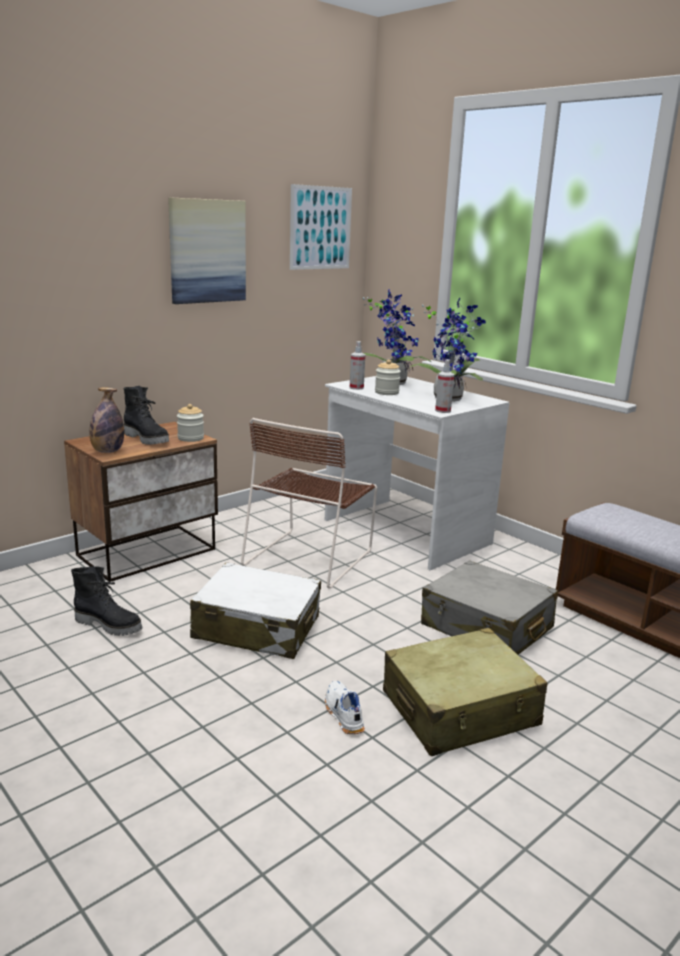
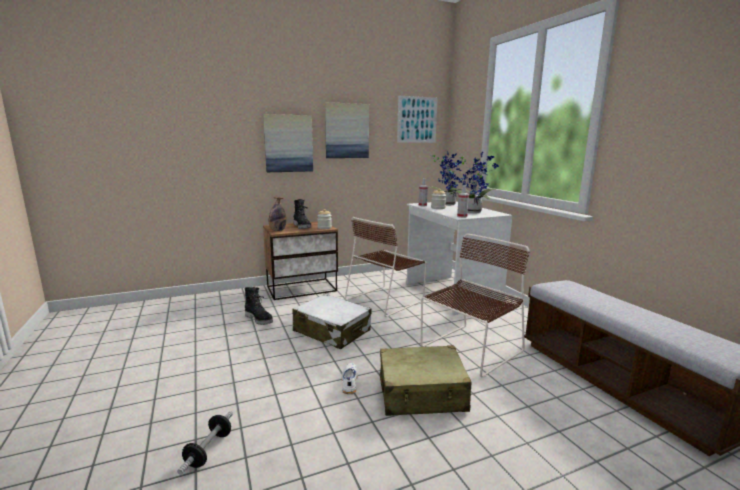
camera: 20 degrees right, 5 degrees down
(104, 278) = (288, 143): none -> picture
(193, 879) = (208, 450): none -> dumbbell
(486, 627) = (469, 350): grey suitcase -> brown chair

